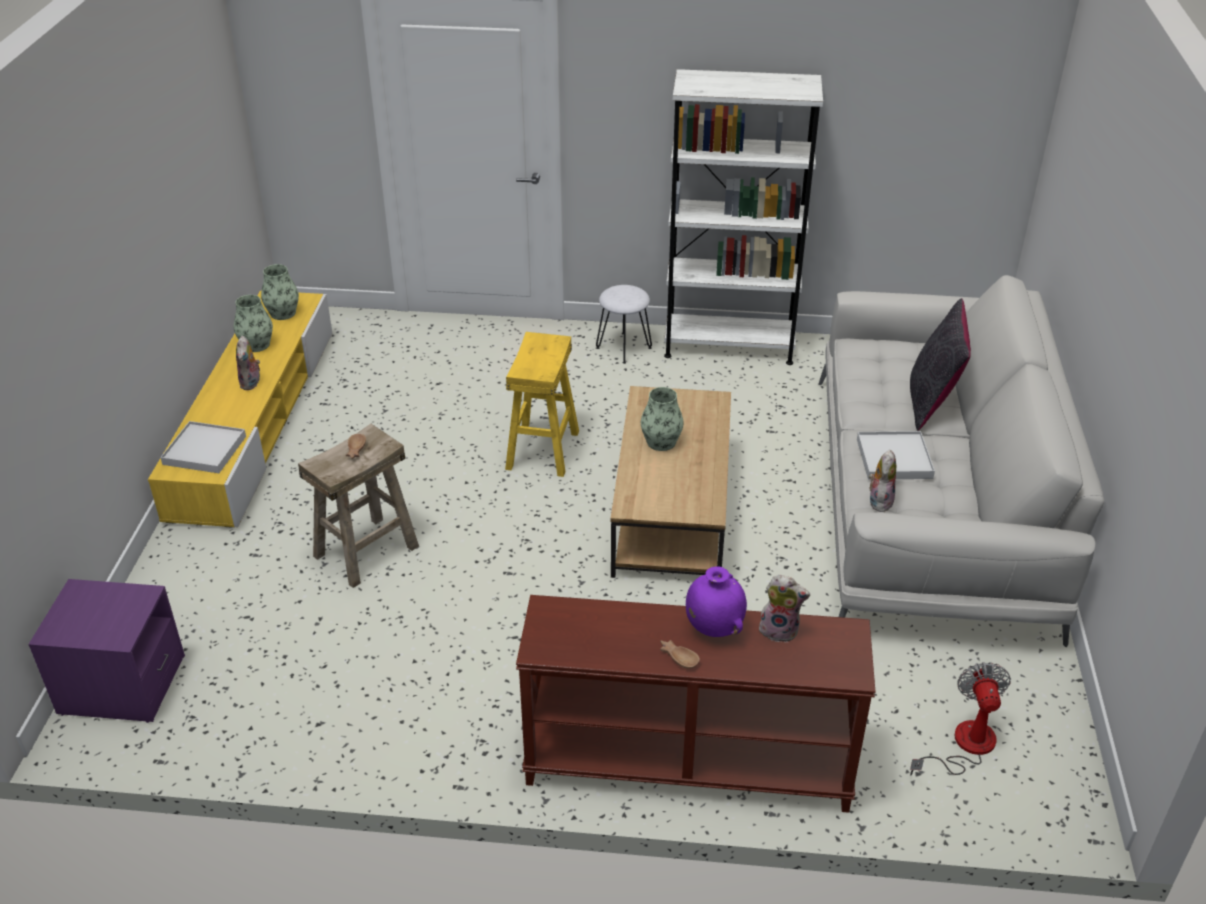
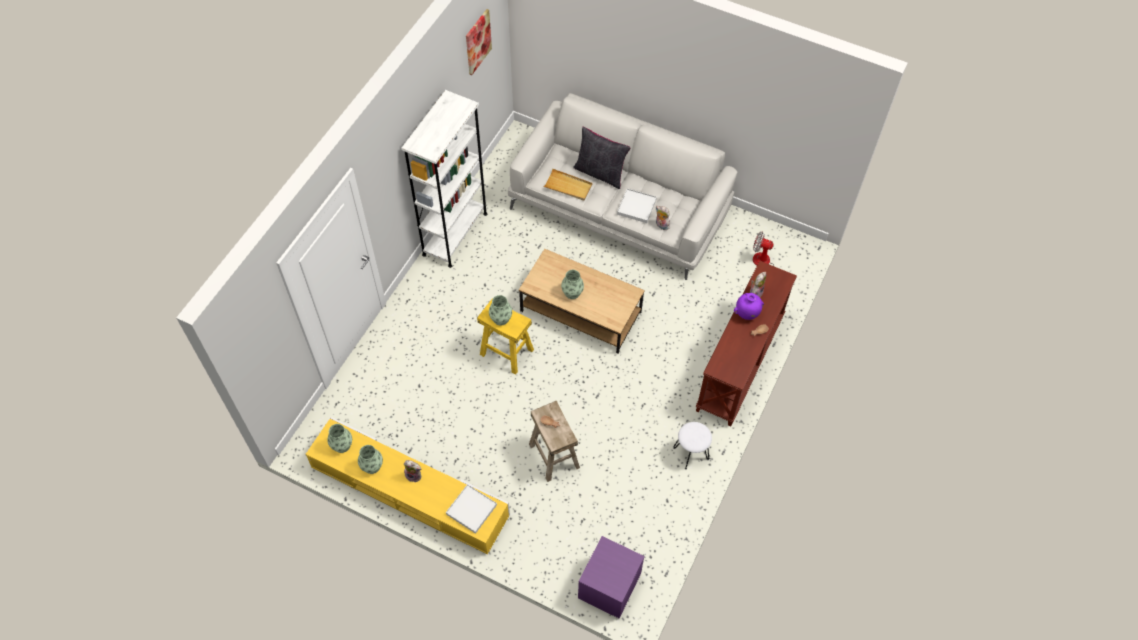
camera: 70 degrees left, 20 degrees up
(537, 354) = (501, 318): none -> vase
(624, 347) = (431, 283): white stool -> white stool (690, 453)
(869, 373) = (568, 186): none -> beige tray
(942, 73) = (477, 41): none -> picture

